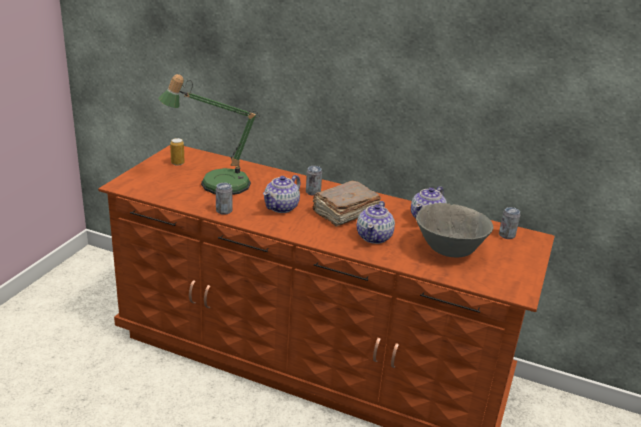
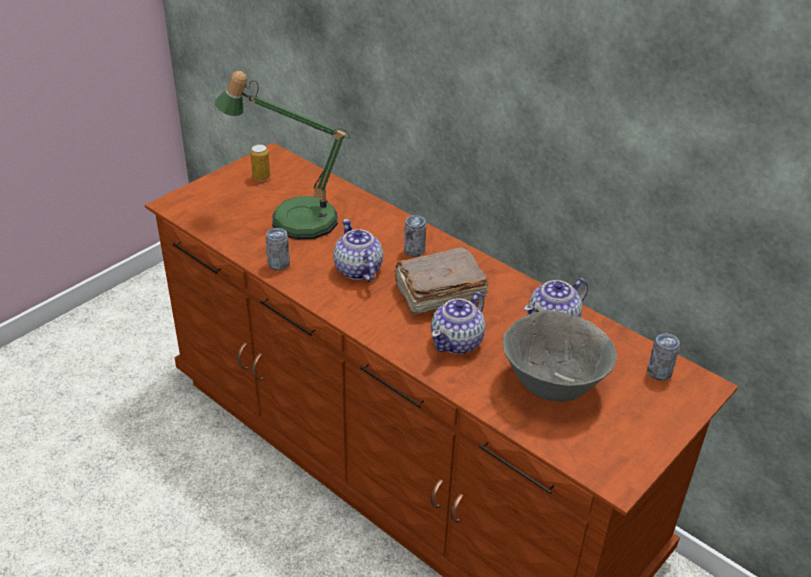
camera: 20 degrees right, 10 degrees up
(282, 207) = (358, 270): teapot -> teapot turned 105 degrees clockwise

